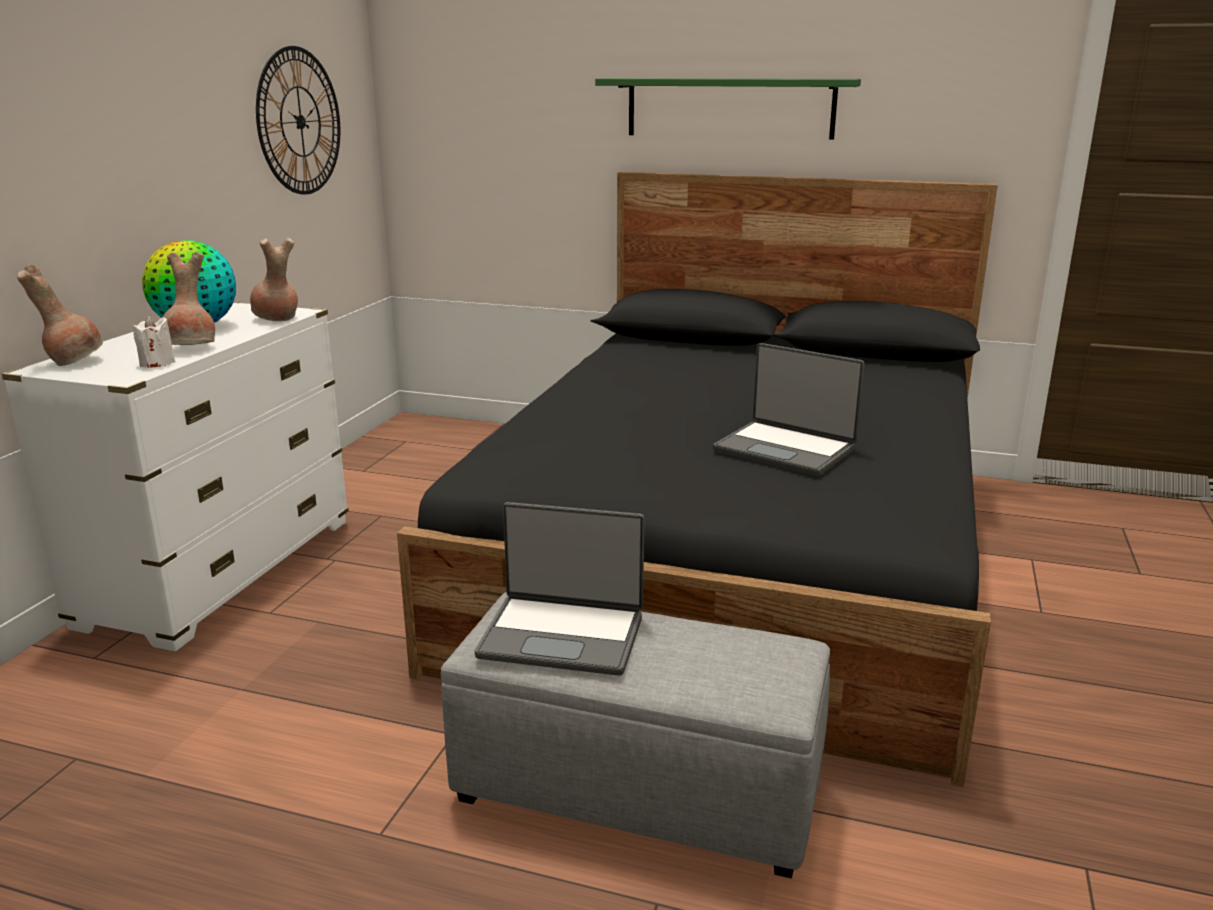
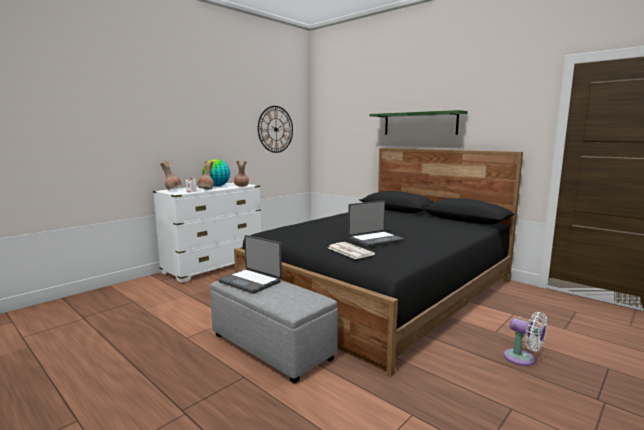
camera: 25 degrees right, 10 degrees down
(786, 450) = (375, 240): laptop -> laptop turned 90 degrees counterclockwise
(786, 500) = (349, 251): none -> newspaper
(1140, 666) = (522, 359): none -> white fan

